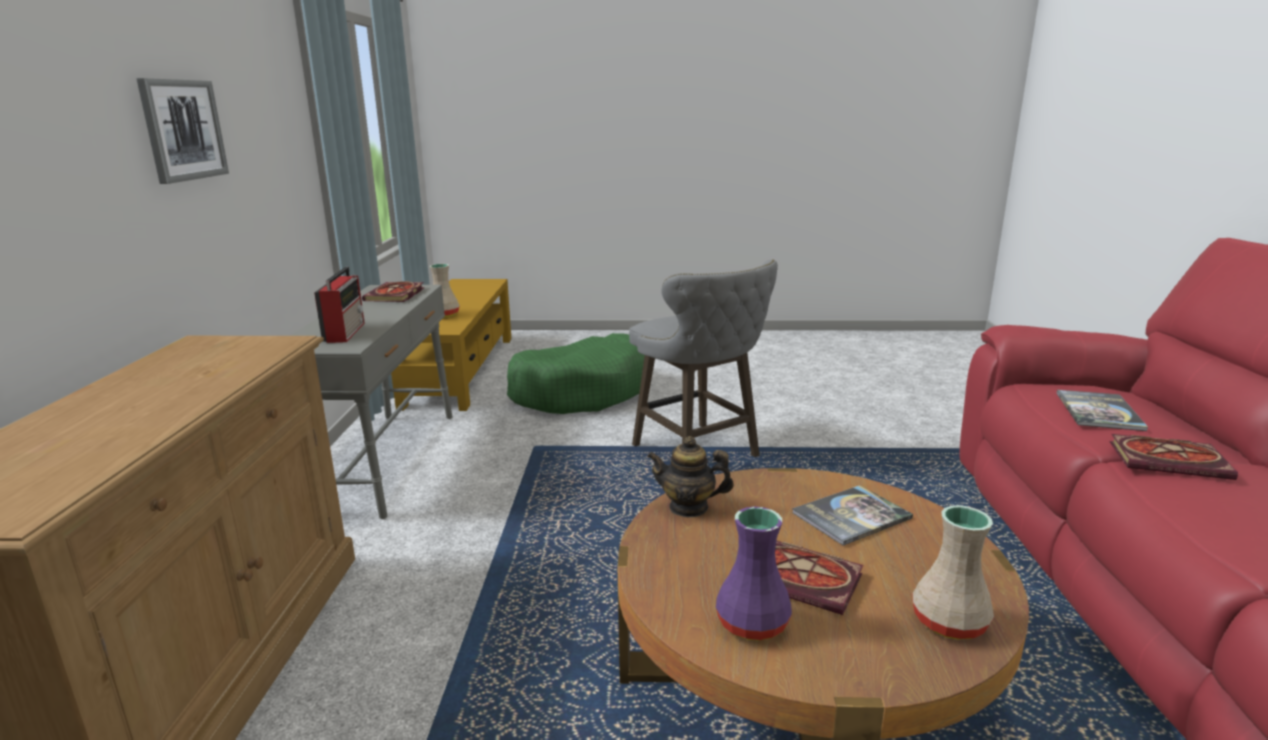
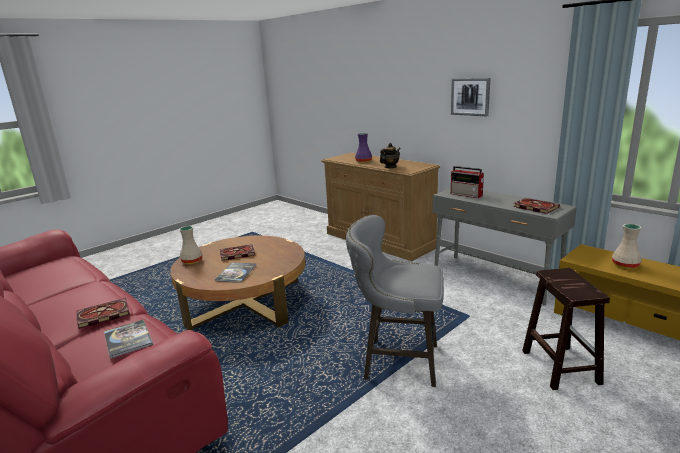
camera: 135 degrees right, 0 degrees up
(582, 391) = (559, 366): green dog bed -> brown stool
(689, 507) = (290, 254): teapot -> teapot (390, 167)
(754, 624) = (240, 244): purple vase -> purple vase (363, 162)

